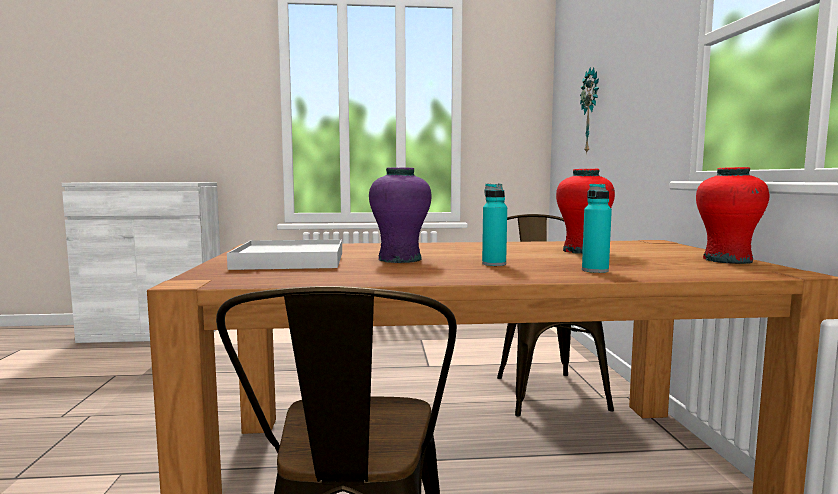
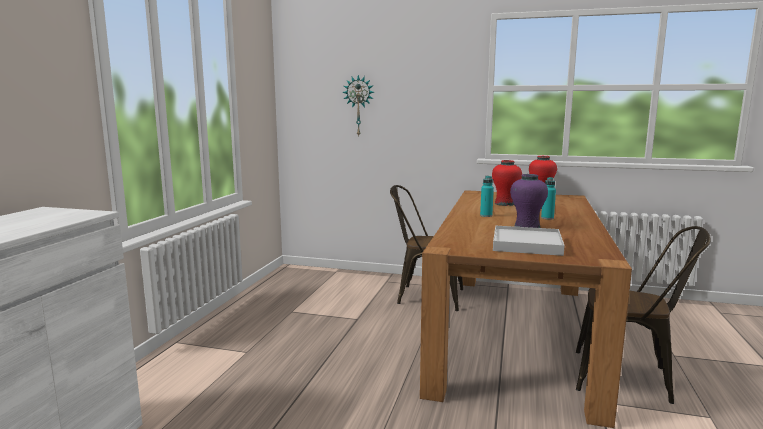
camera: 70 degrees left, 5 degrees up
(595, 270) = (568, 210): turquoise bottle -> turquoise bottle (486, 215)

